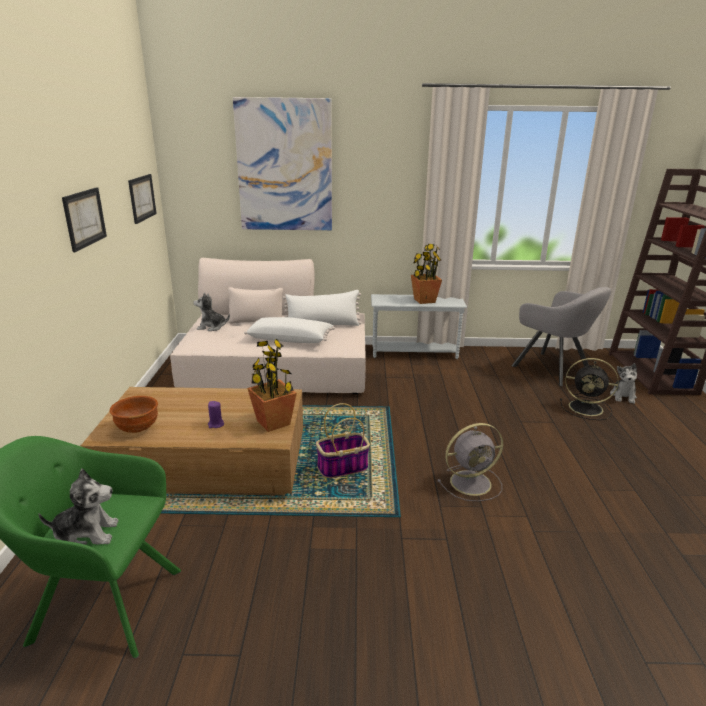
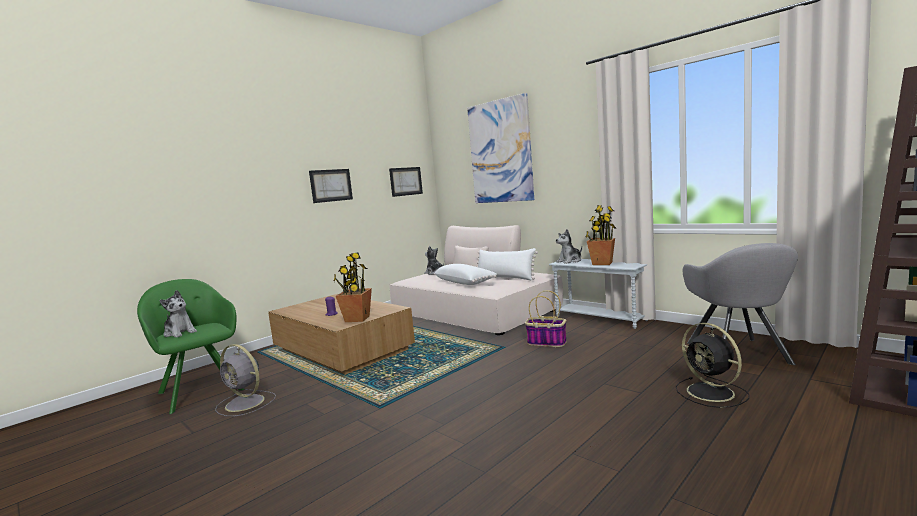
camera: 45 degrees right, 15 degrees down
(138, 429) = (300, 309): brown bowl -> none
(342, 468) = (402, 372): basket -> basket (545, 343)
(472, 482) = (469, 408): grey fan -> grey fan (246, 403)
(623, 396) = (795, 395): plush toy -> plush toy (570, 261)

